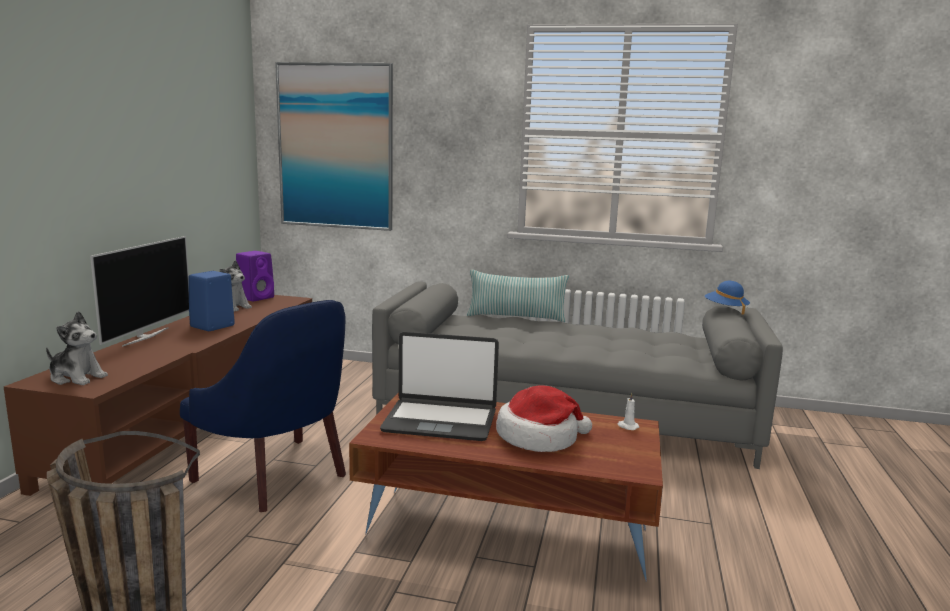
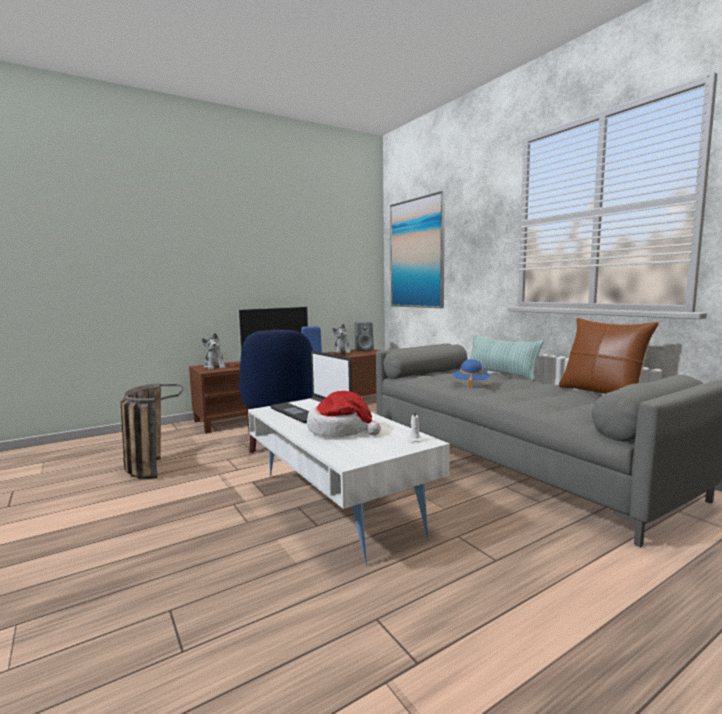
camera: 45 degrees right, 5 degrees down
(256, 297) = (364, 349): purple speaker -> grey speaker
(508, 532) = (338, 503): brown coffee table -> white coffee table
(644, 328) = (601, 392): none -> brown pillow
(725, 309) = (673, 377): blue hat -> blue hat (470, 384)

